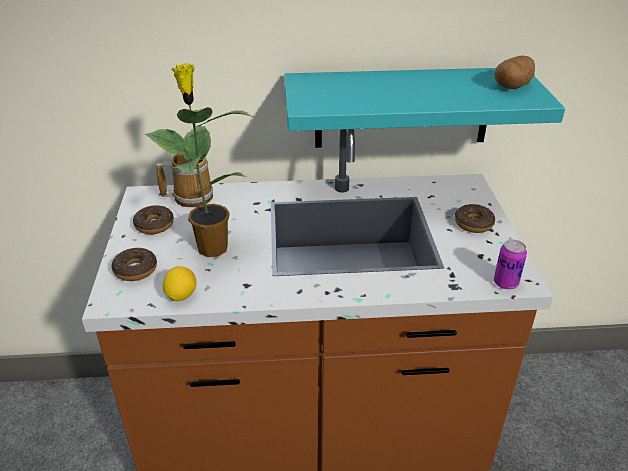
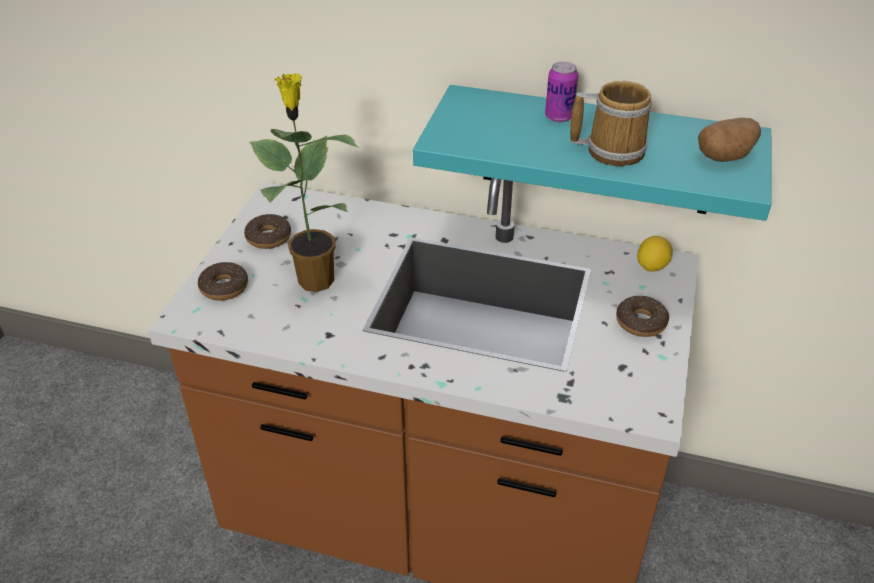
camera: 20 degrees right, 5 degrees up
(181, 295) = (255, 329): lemon -> lemon (651, 266)
(190, 196) = (324, 210): mug -> mug (611, 150)
(505, 283) = (630, 410): can -> can (559, 117)

